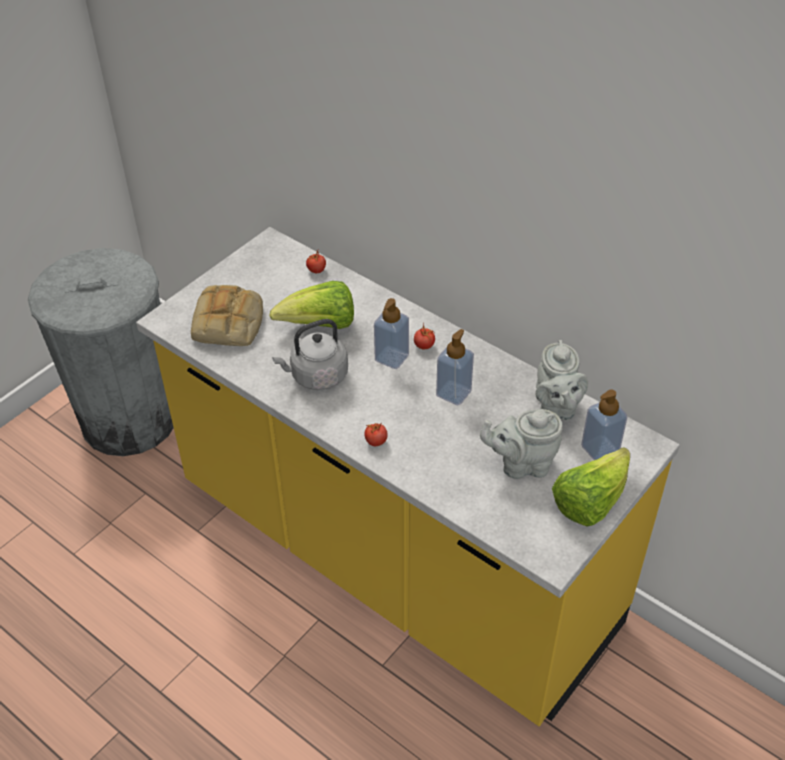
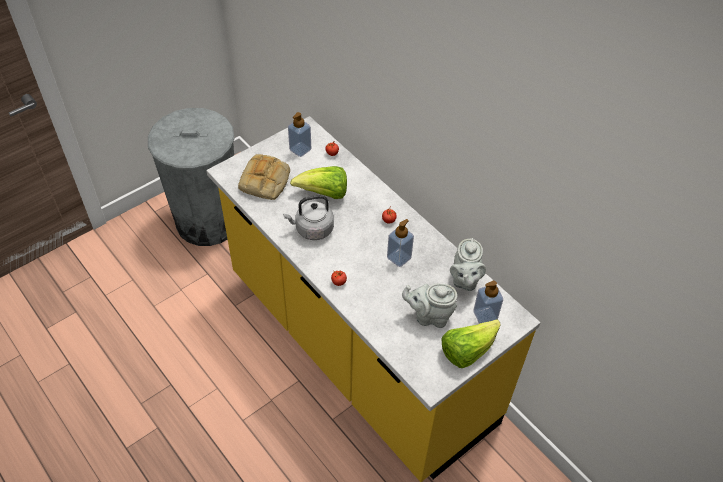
camera: 10 degrees right, 5 degrees up
(391, 358) = (365, 225): soap dispenser -> soap dispenser (300, 149)

